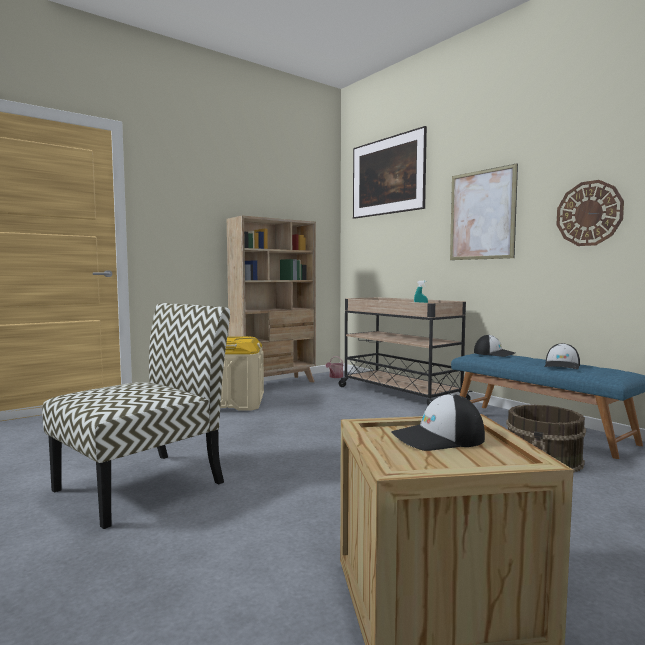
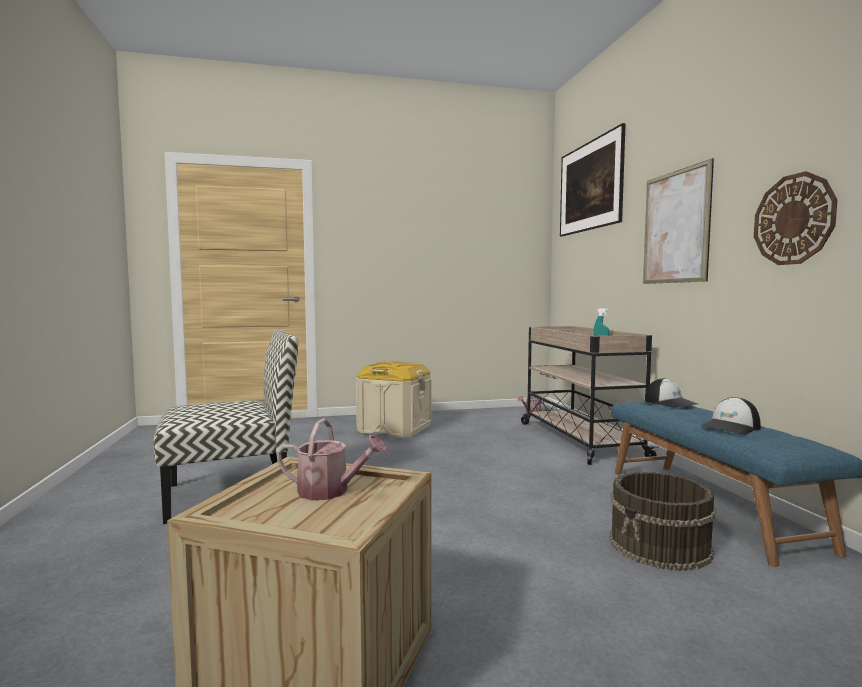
camera: 25 degrees right, 0 degrees up
(274, 384) = (459, 414): beige bookcase -> none
(438, 438) = (330, 491): cap -> watering can

